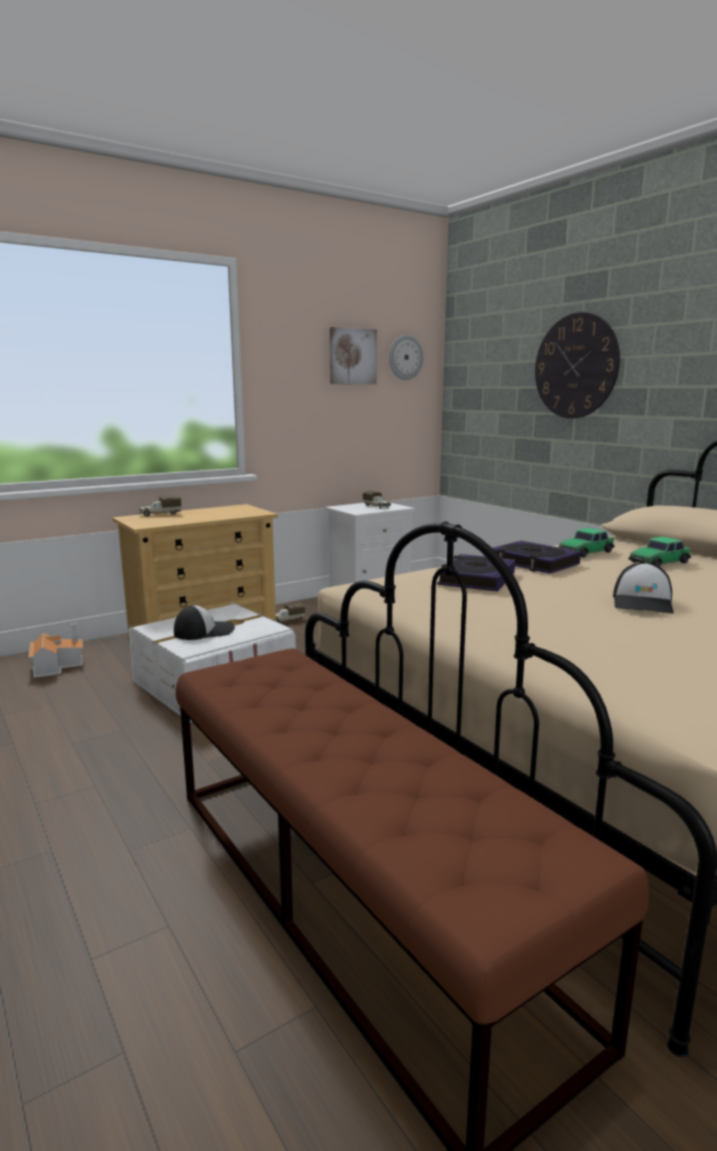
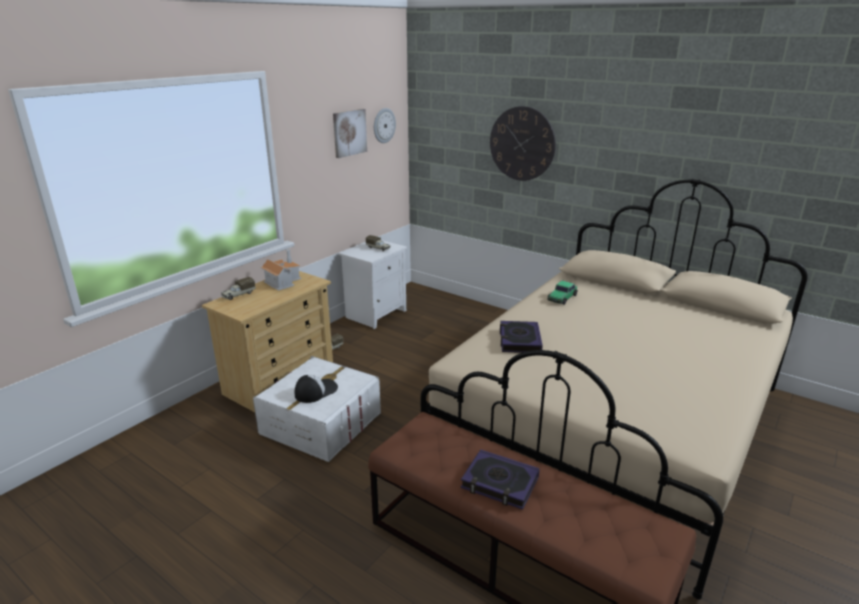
camera: 20 degrees left, 10 degrees up
(56, 665) = (181, 430): toy house -> toy house (282, 281)
(533, 563) = (540, 316): book -> book (499, 483)
(643, 603) = (624, 350): cap -> none
(658, 562) = (608, 303): toy car -> none

